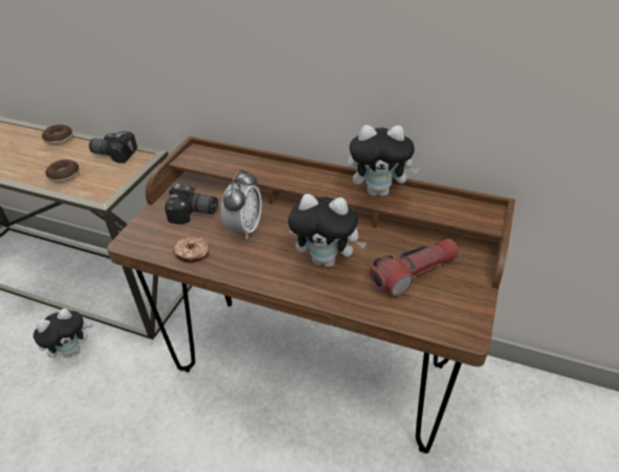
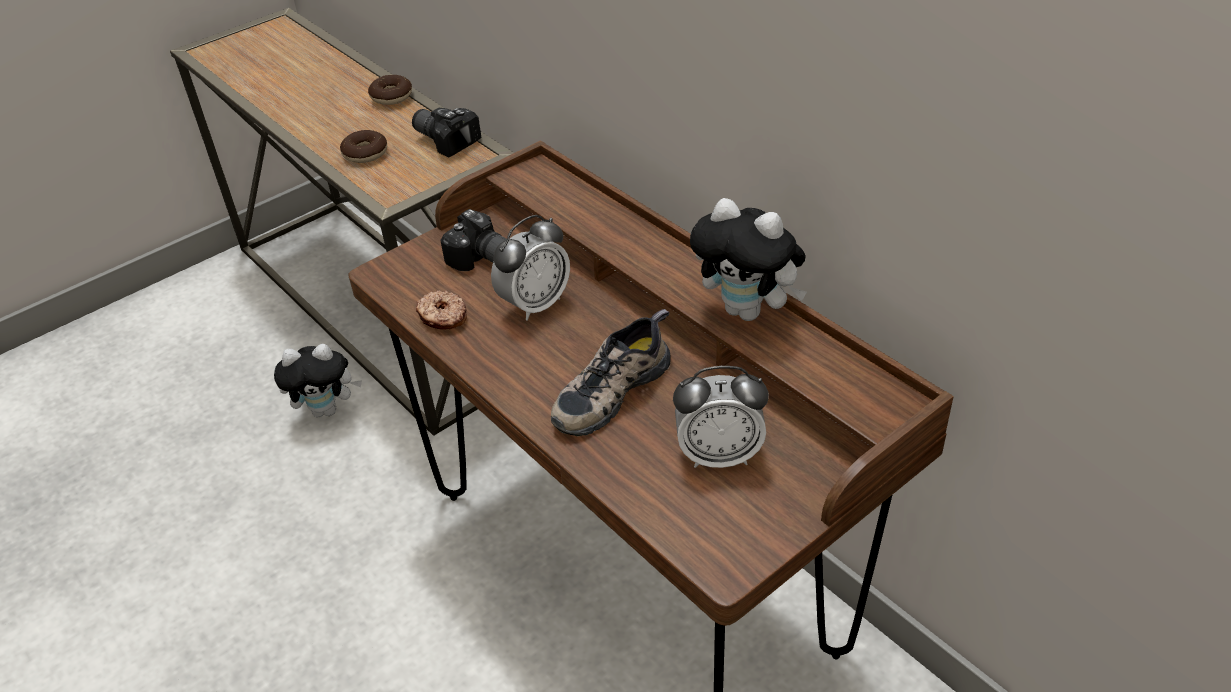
camera: 30 degrees right, 0 degrees up
(326, 260) = (610, 389): plush toy -> shoe
(414, 273) = (719, 455): flashlight -> alarm clock

